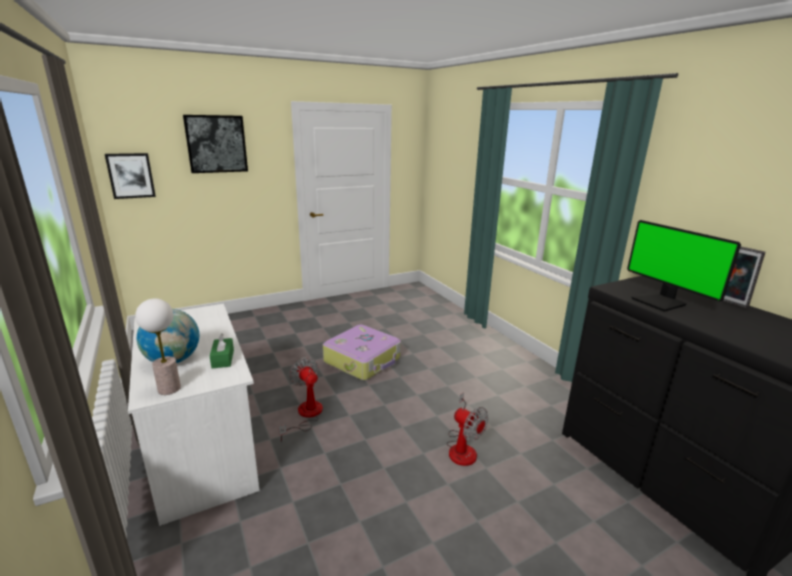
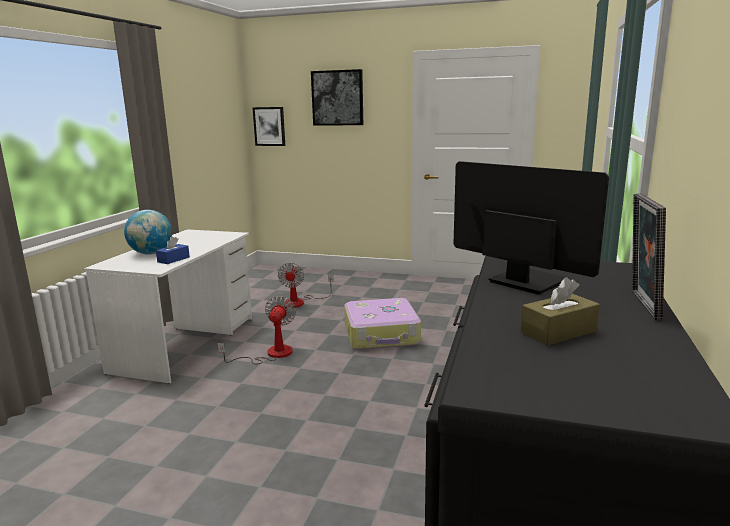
camera: 45 degrees right, 5 degrees down
(169, 389) = (118, 265): table lamp -> none
(223, 359) = (173, 259): green tissue box -> blue tissue box
(462, 447) = (346, 434): fan -> fan (300, 302)
(660, 302) = (525, 282): monitor -> monitor turned 120 degrees clockwise
(753, 329) = (558, 332): none -> brown tissue box

